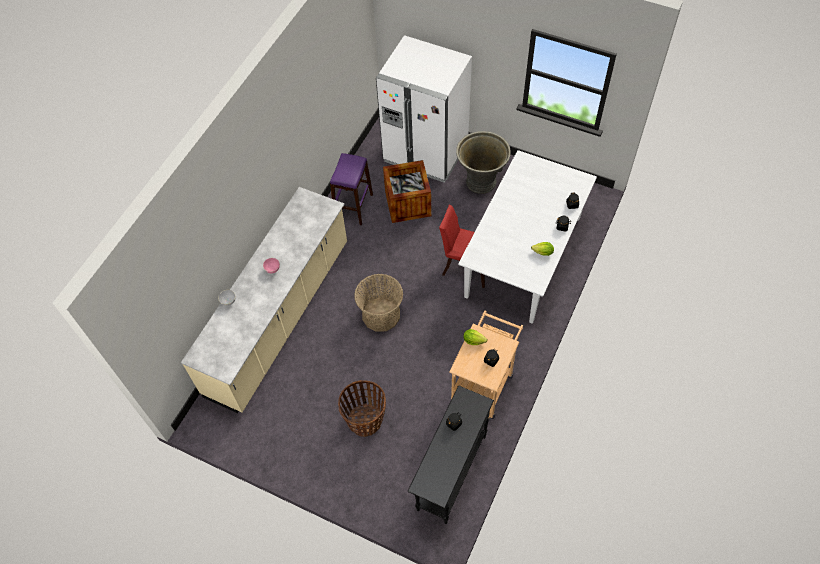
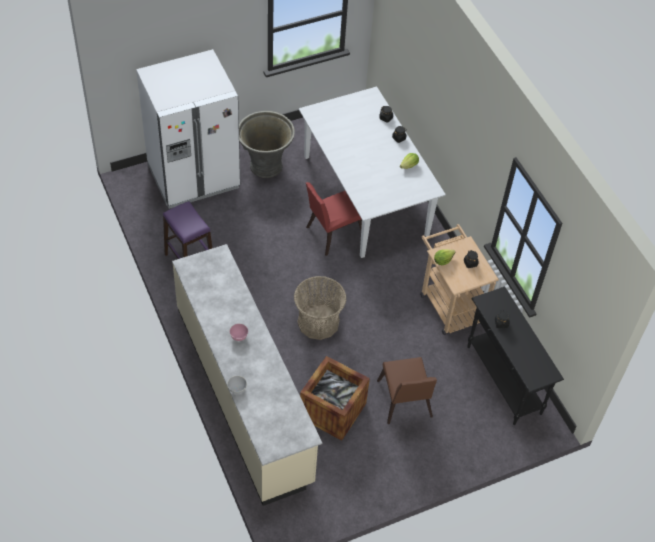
camera: 55 degrees left, 5 degrees down
(365, 420) = (404, 402): basket -> brown chair
(408, 203) = (230, 226): crate -> crate (332, 410)

